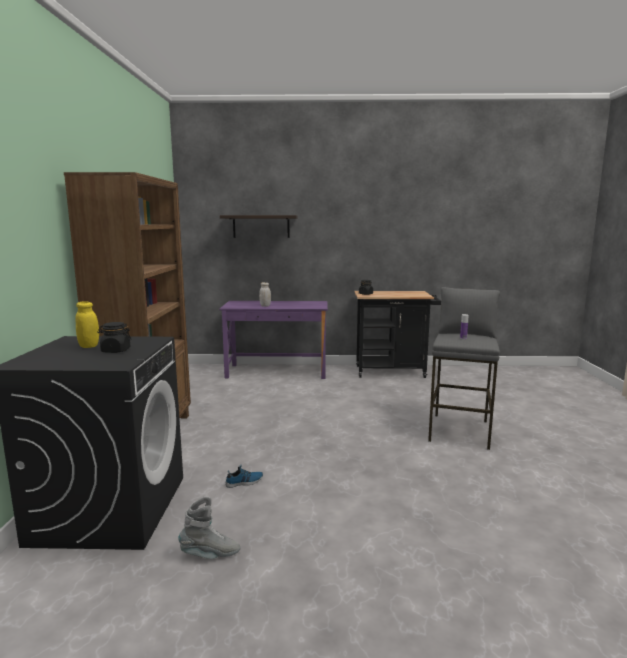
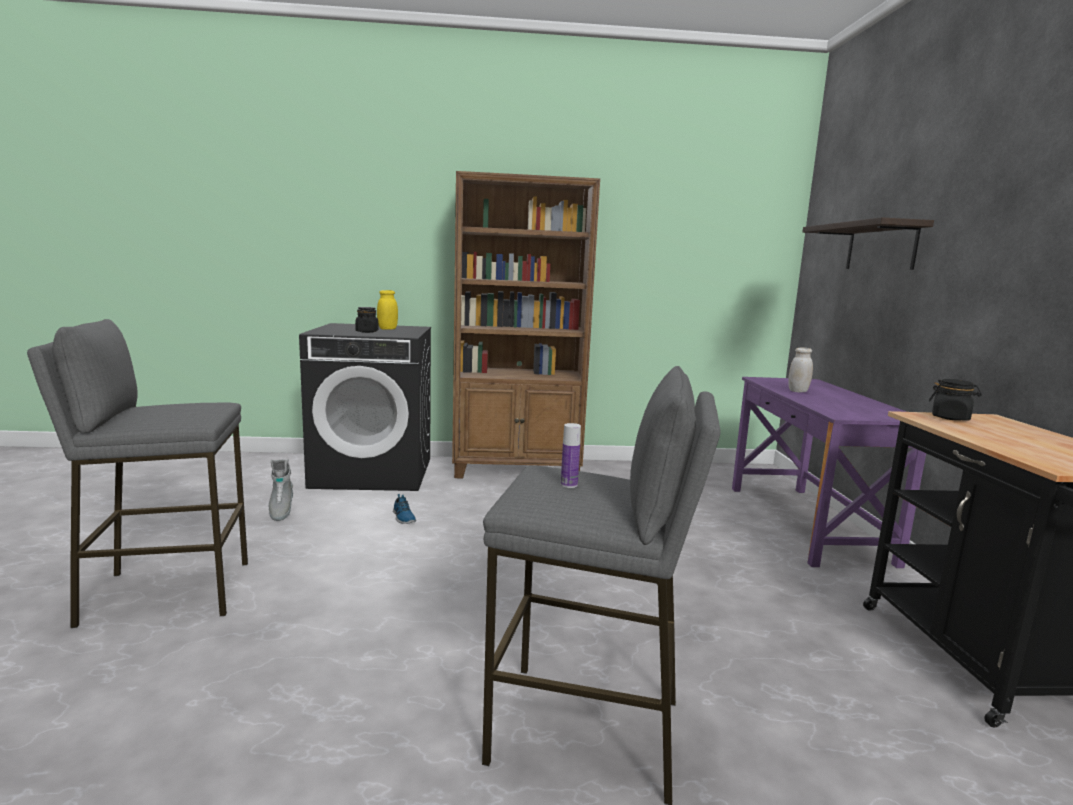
camera: 85 degrees right, 0 degrees up
(388, 581) = (167, 592): none -> grey stool

